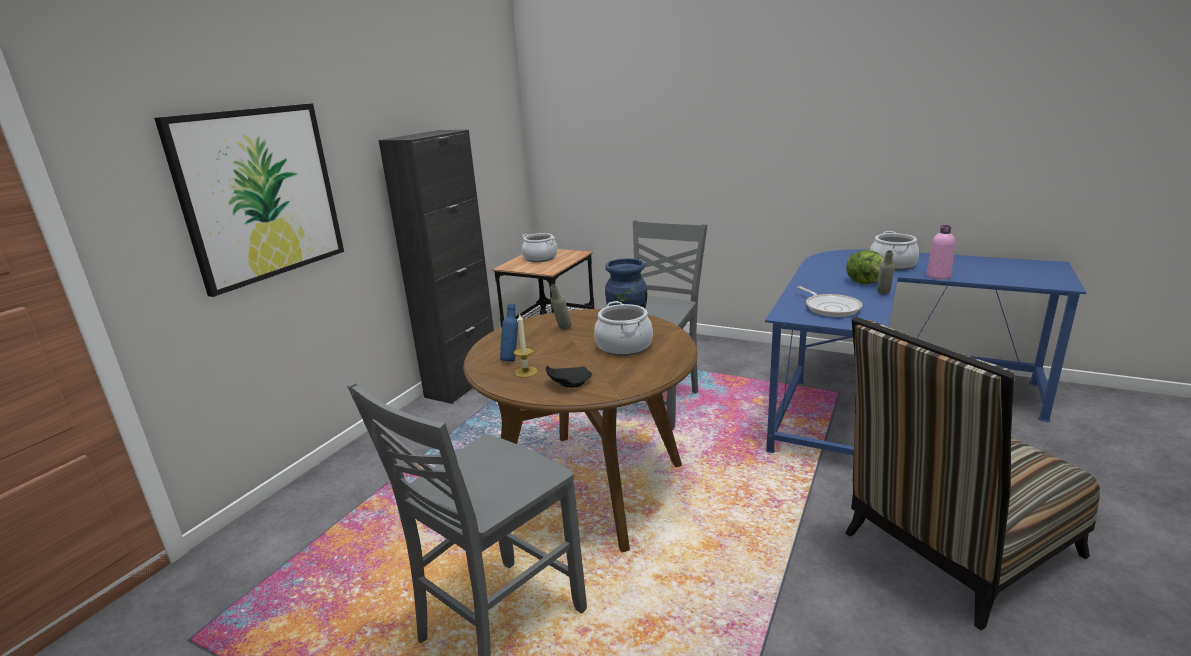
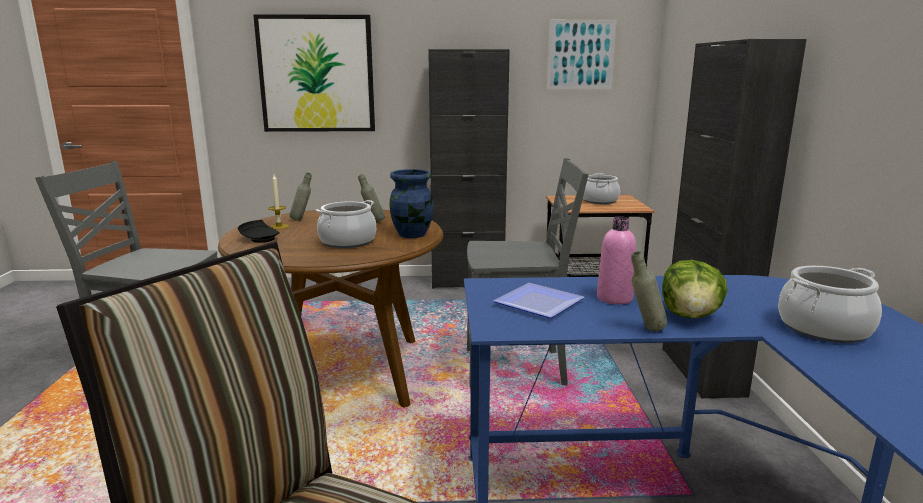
camera: 60 degrees right, 5 degrees down
(483, 126) = (581, 54): none -> picture
(511, 359) = (302, 220): blue bottle -> grey bottle
(713, 345) = (702, 371): none -> black cabinet
(830, 308) = (542, 303): frying pan -> plate
(938, 276) = (824, 367): pink bottle -> pink bottle (614, 298)

